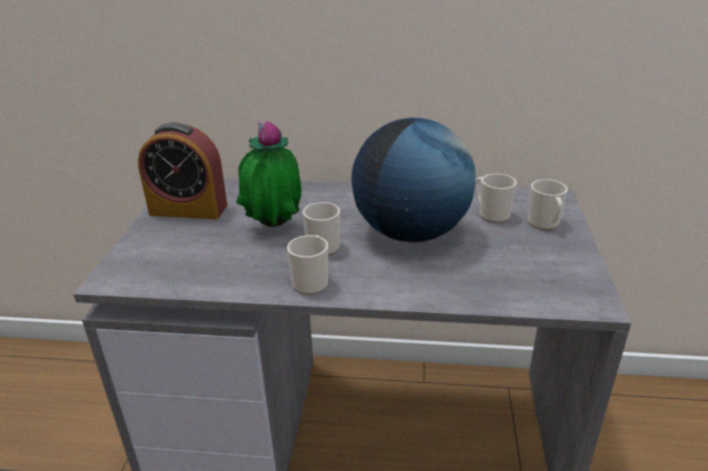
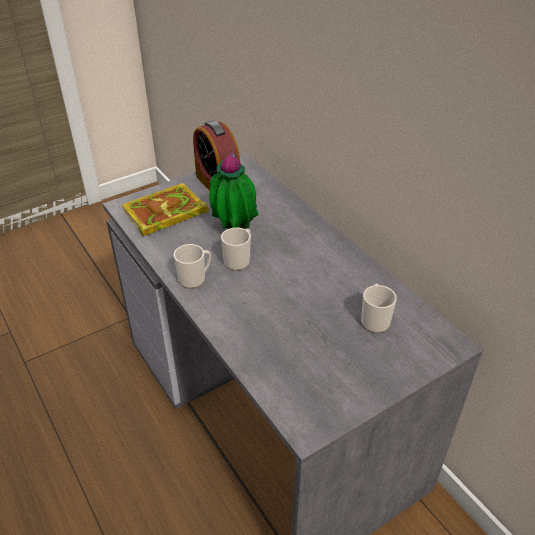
camera: 50 degrees right, 10 degrees up
(174, 259) = (163, 214): none -> book
(411, 233) = (298, 291): globe -> none
(545, 224) = (395, 357): mug -> none

